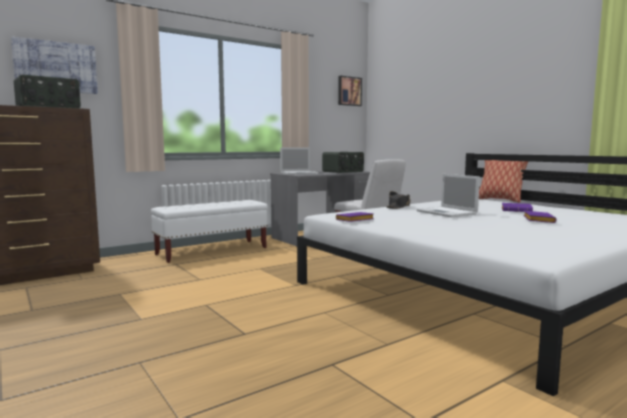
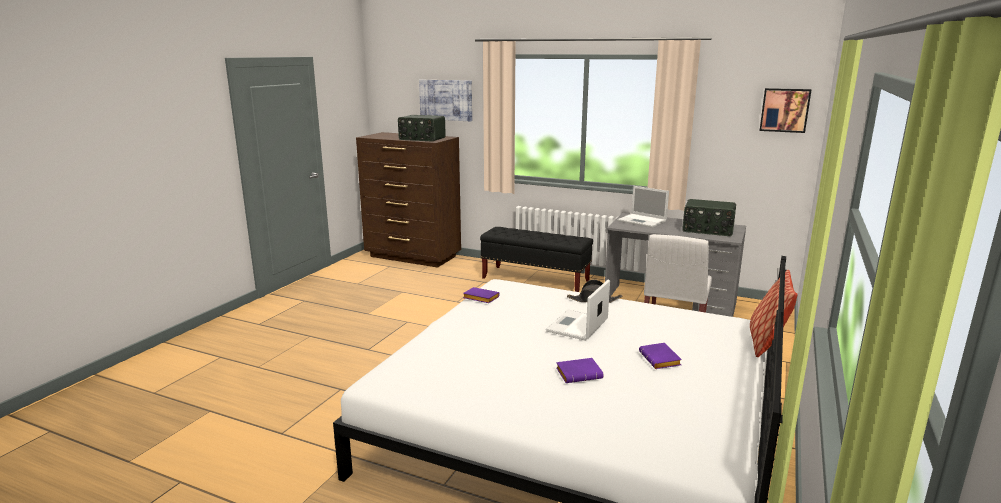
camera: 60 degrees right, 10 degrees up
(212, 251) = (535, 280): white bench -> black bench

